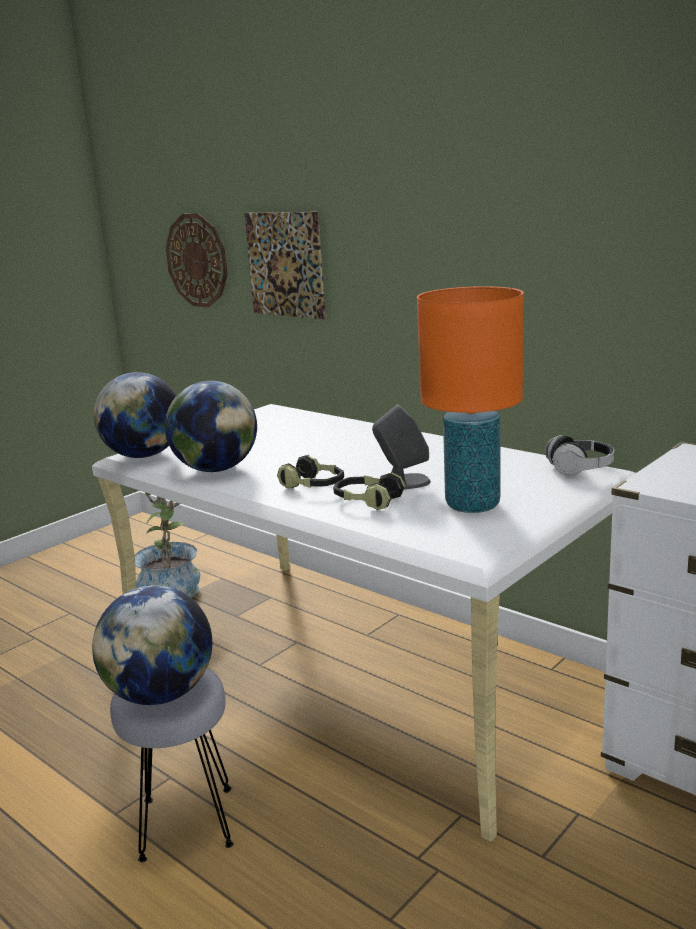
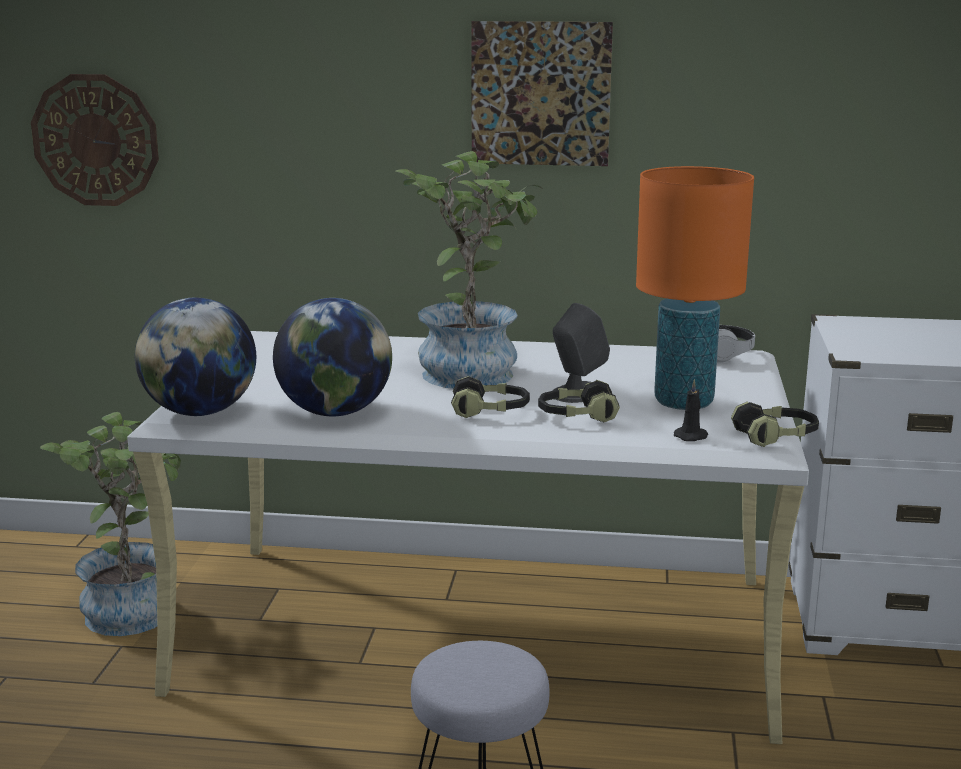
camera: 35 degrees left, 0 degrees up
(160, 694) = (484, 677): globe -> none
(285, 264) = (268, 144): picture -> picture (540, 94)
(361, 452) = (472, 369): none -> potted plant
(425, 535) = (692, 436): none -> black candle
(495, 551) = (776, 437): none -> headphones

